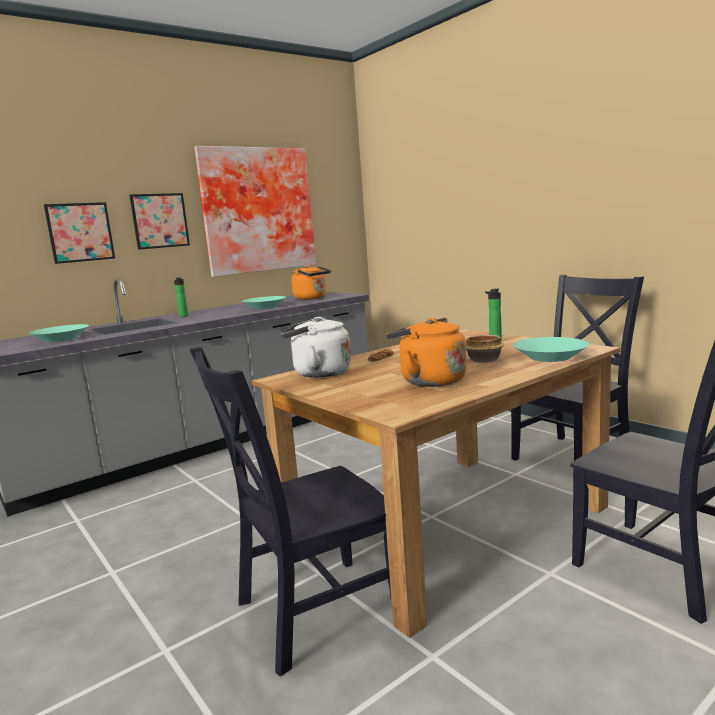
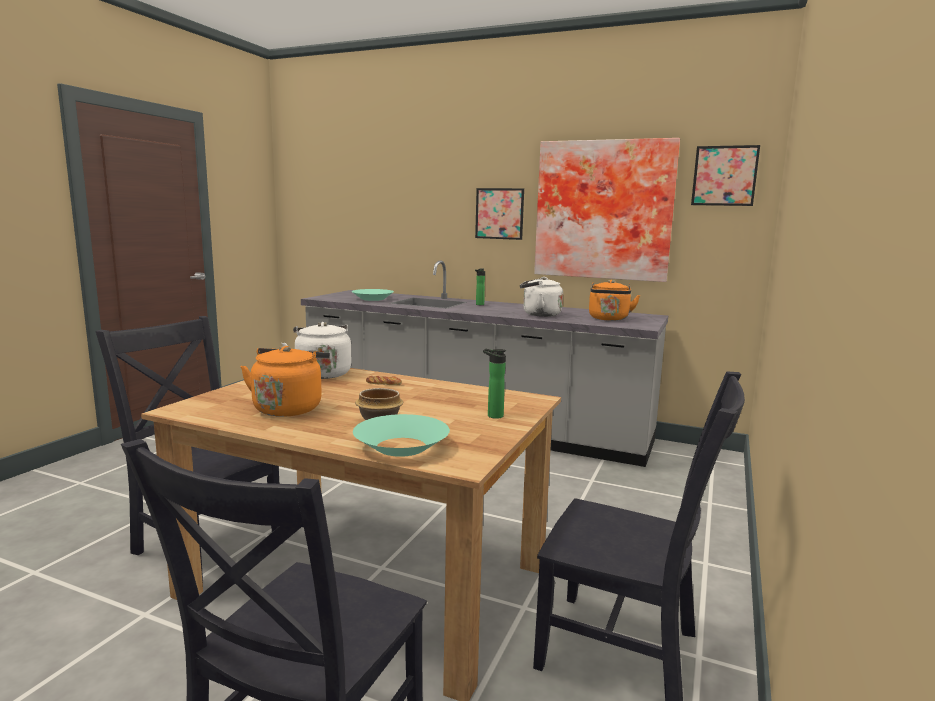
camera: 60 degrees right, 0 degrees up
(80, 232) = (435, 218): picture -> picture (724, 176)
(264, 307) = (539, 314): turquoise bowl -> white kettle

